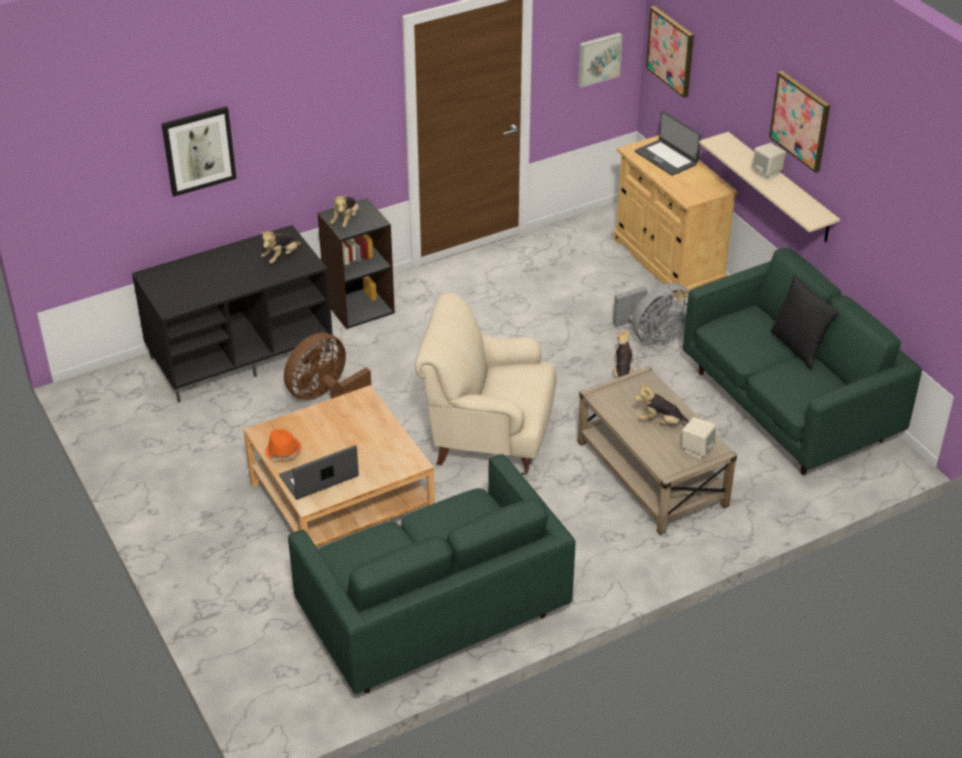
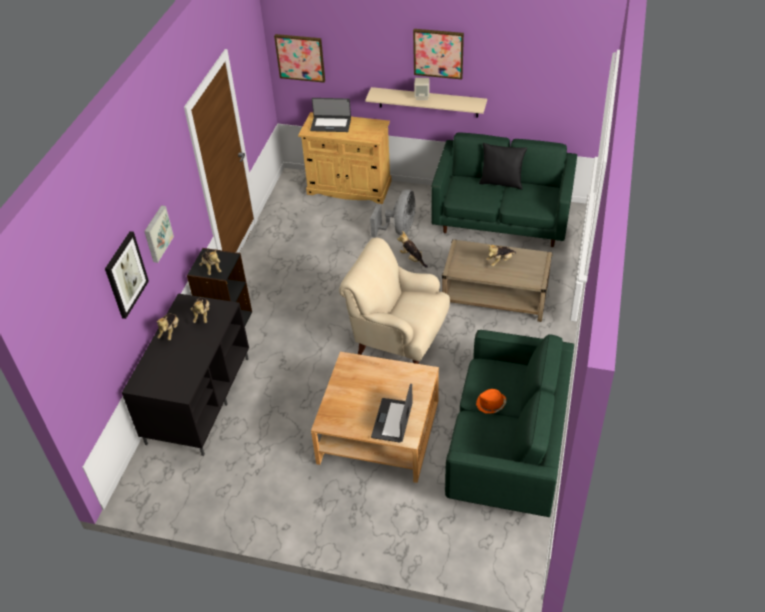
camera: 45 degrees left, 5 degrees up
(237, 251) = (170, 331): none -> plush toy
(283, 452) = (352, 424): orange hat -> orange hat (491, 404)
(325, 397) = (284, 384): brown fan -> none
(488, 437) = (398, 338): beige armchair -> beige armchair turned 60 degrees clockwise
(598, 58) = (257, 84): picture -> picture (157, 233)
(697, 449) = (533, 262): beige speaker -> none

